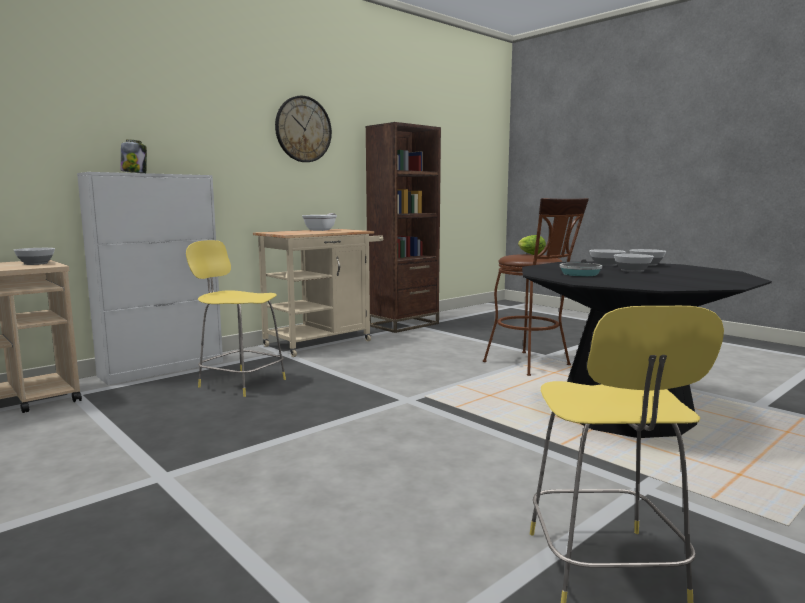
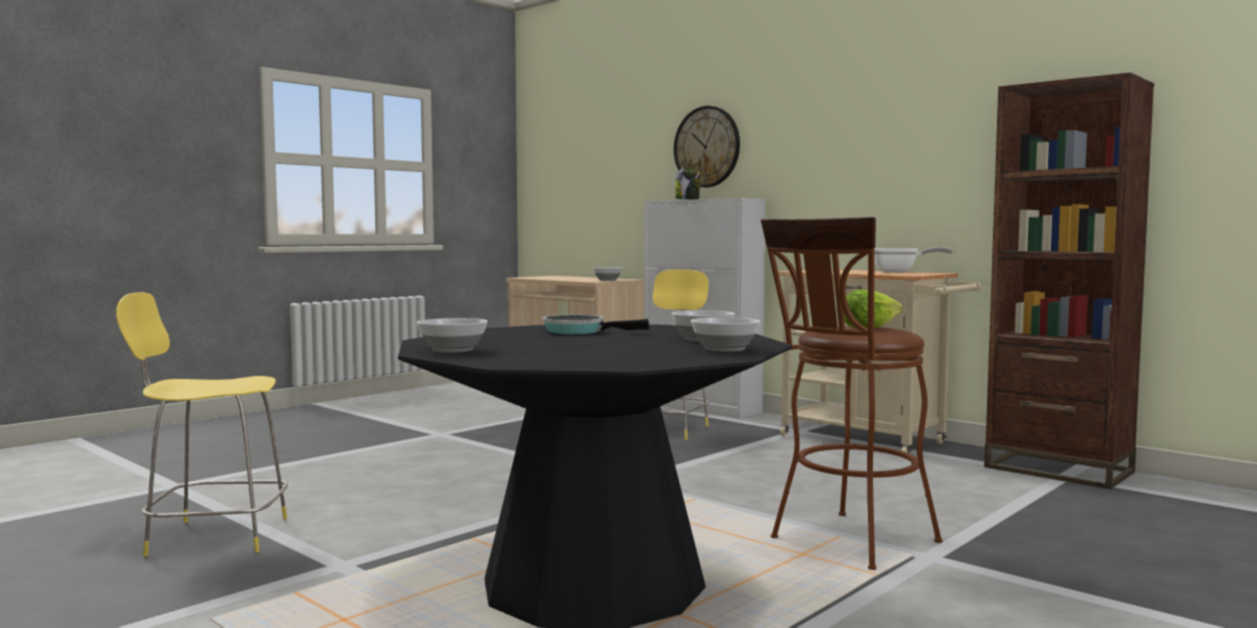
camera: 85 degrees right, 5 degrees down
(303, 129) = (910, 122): wall clock -> wall clock (707, 147)
(633, 271) = (616, 342): bowl -> bowl (452, 350)

